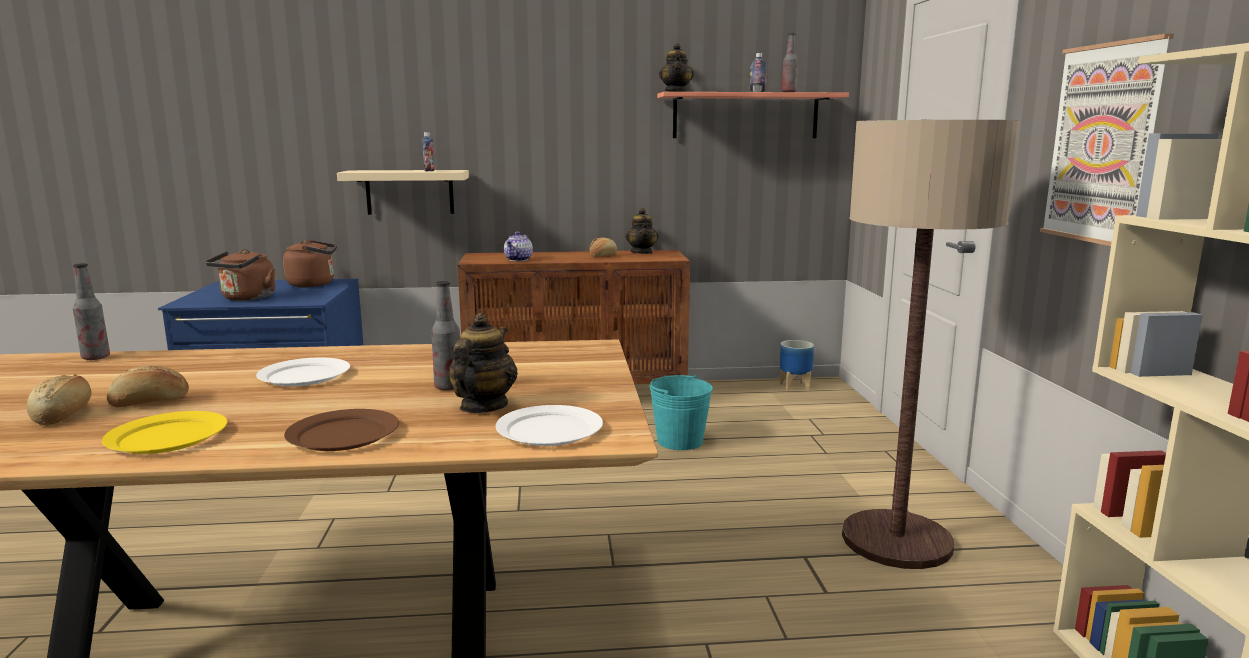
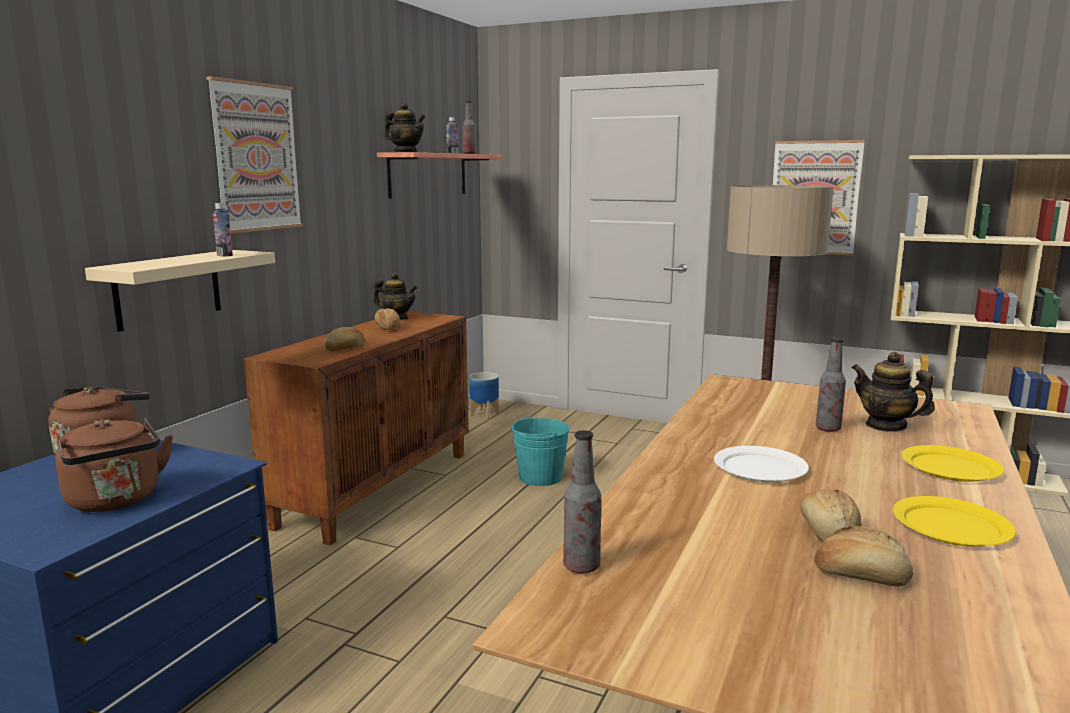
camera: 60 degrees left, 0 degrees up
(342, 434) = (950, 468): brown plate -> yellow plate
(500, 99) = (256, 157): none -> picture
(519, 260) = (346, 349): teapot -> bread
(549, 430) = (947, 418): white plate -> none

